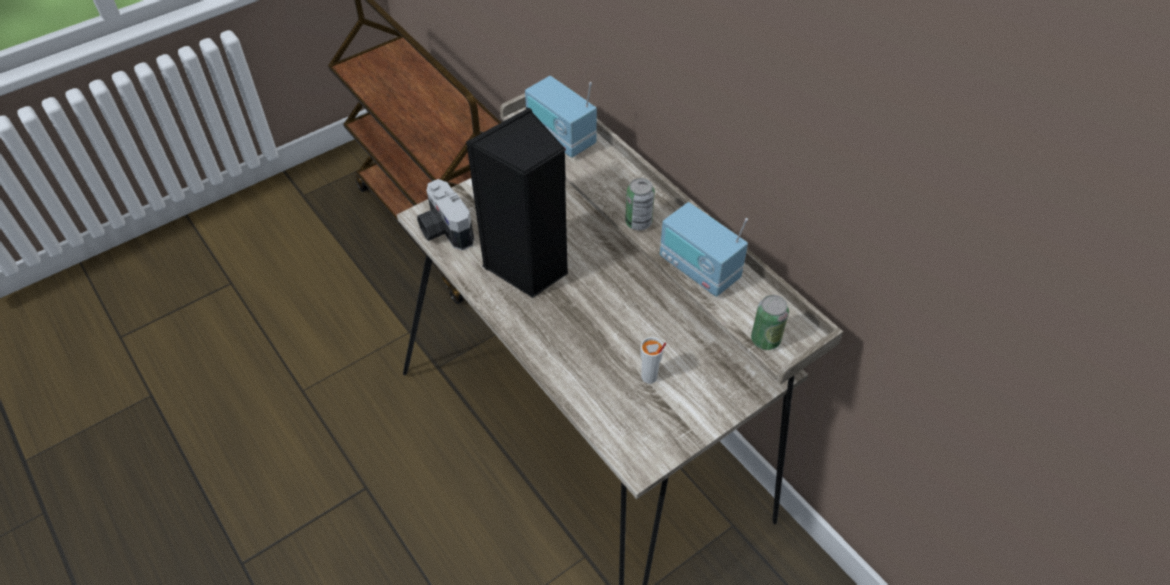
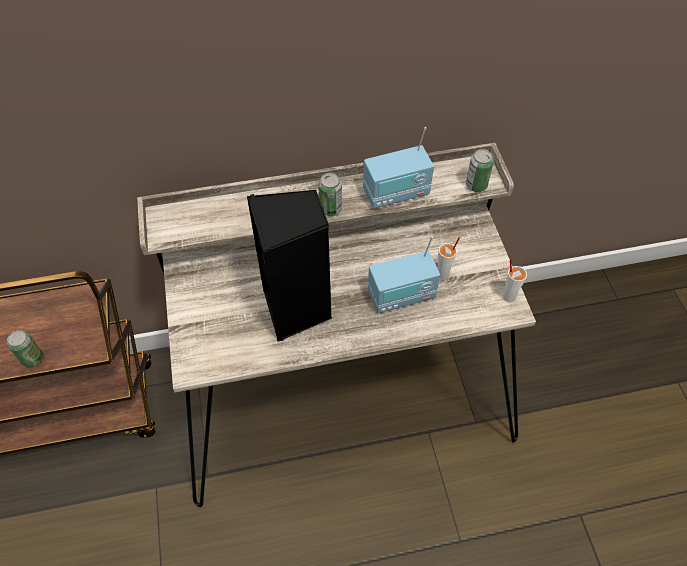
camera: 65 degrees left, 5 degrees up
(414, 134) = (32, 358): none -> can
(443, 230) = (218, 357): camera -> none
(560, 137) = (203, 221): radio -> radio (401, 296)
(657, 453) = (508, 296): none -> white cup

